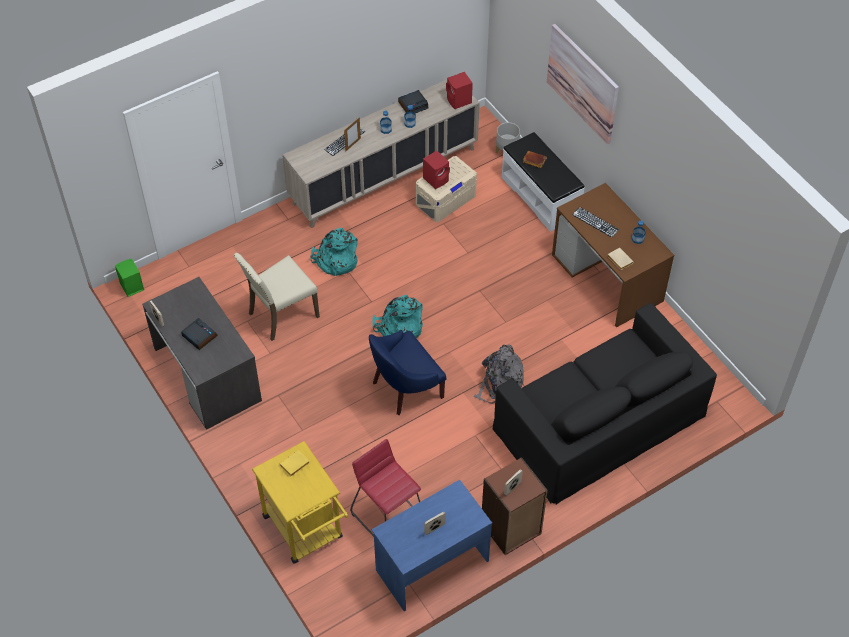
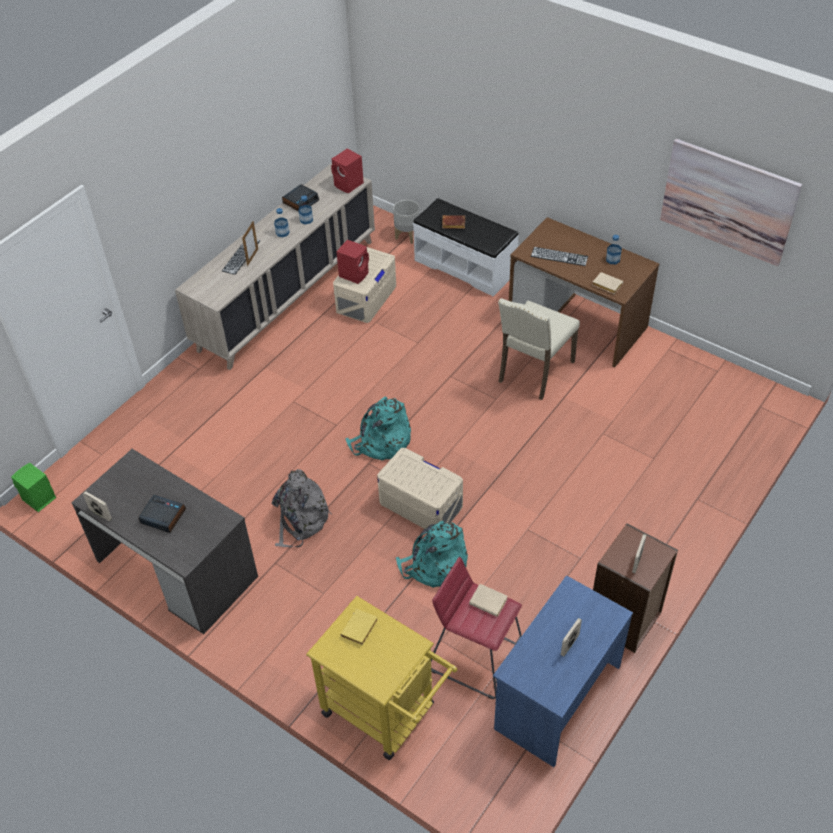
camera: 20 degrees left, 5 degrees down
(281, 314) = (237, 472): beige chair -> beige chair (533, 372)
(335, 260) = (274, 395): turquoise backpack -> turquoise backpack (434, 565)
(398, 478) = (489, 601): none -> beige book
(404, 387) = (420, 504): blue armchair -> beige storage box
(499, 383) = (523, 464): grey backpack -> grey backpack (300, 520)
(582, 83) = (499, 106): picture -> picture (728, 201)
(599, 421) = (653, 468): black sofa -> none

